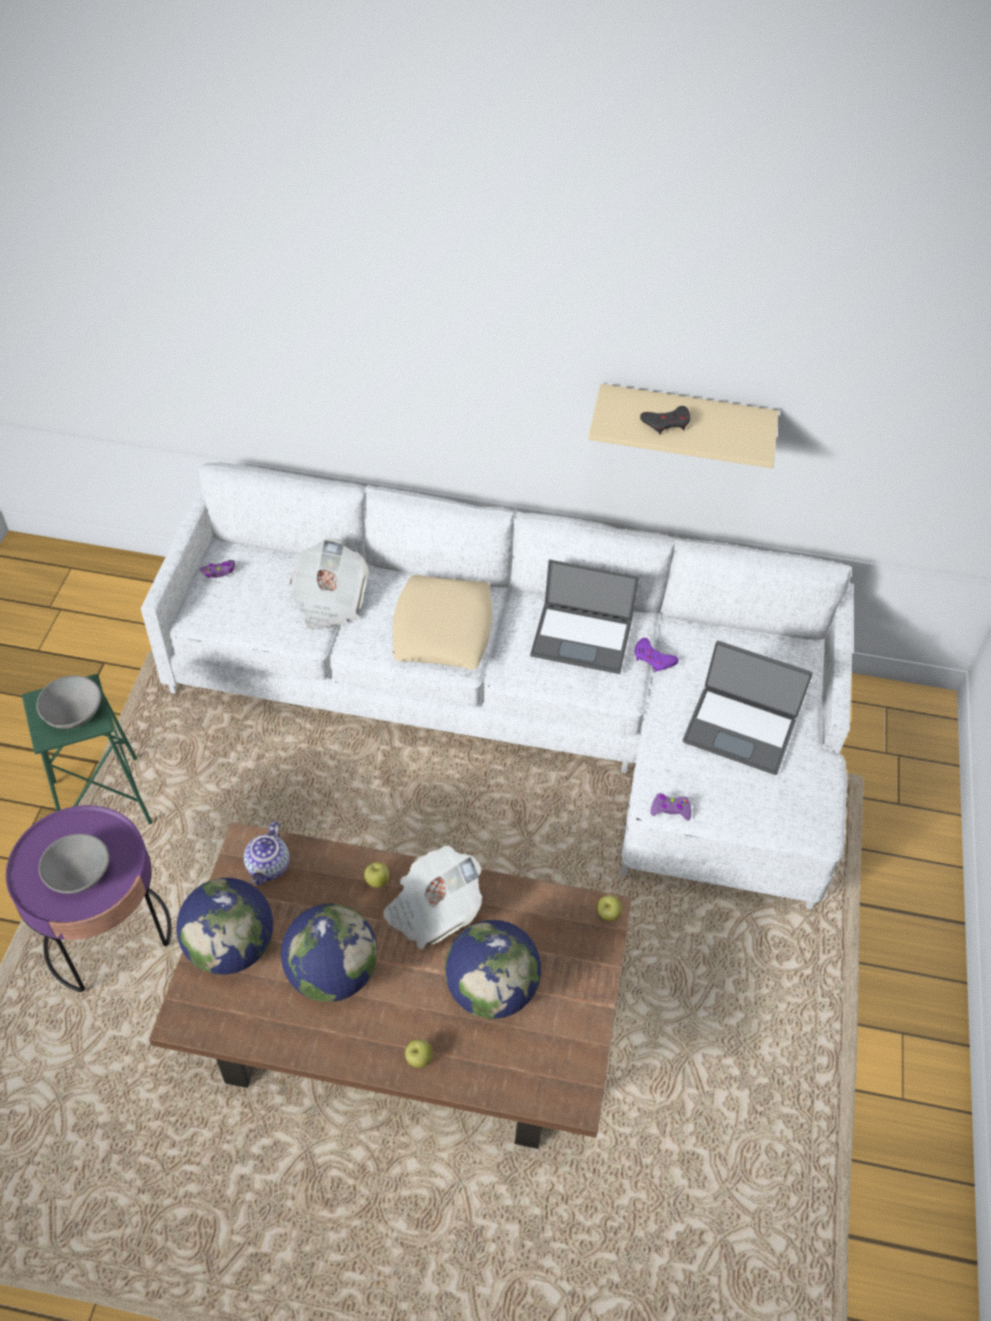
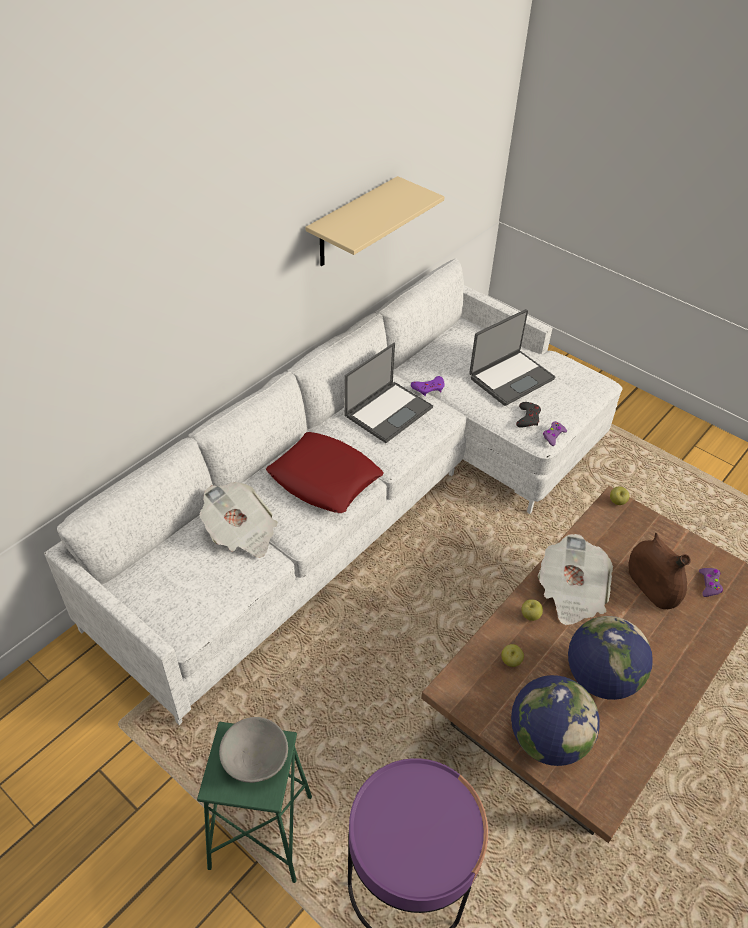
camera: 60 degrees left, 5 degrees down
(79, 874) = (431, 827): grey bowl -> none
(219, 572) = (147, 594): purple game controller -> purple game controller (709, 584)
(269, 867) = (482, 681): teapot -> none
(419, 1059) = (692, 653): apple -> apple (510, 661)
(443, 629) = (325, 479): beige pillow -> red pillow
(491, 989) = (651, 587): globe -> brown vase
(666, 423) = (371, 217): grey game controller -> grey game controller (528, 418)

